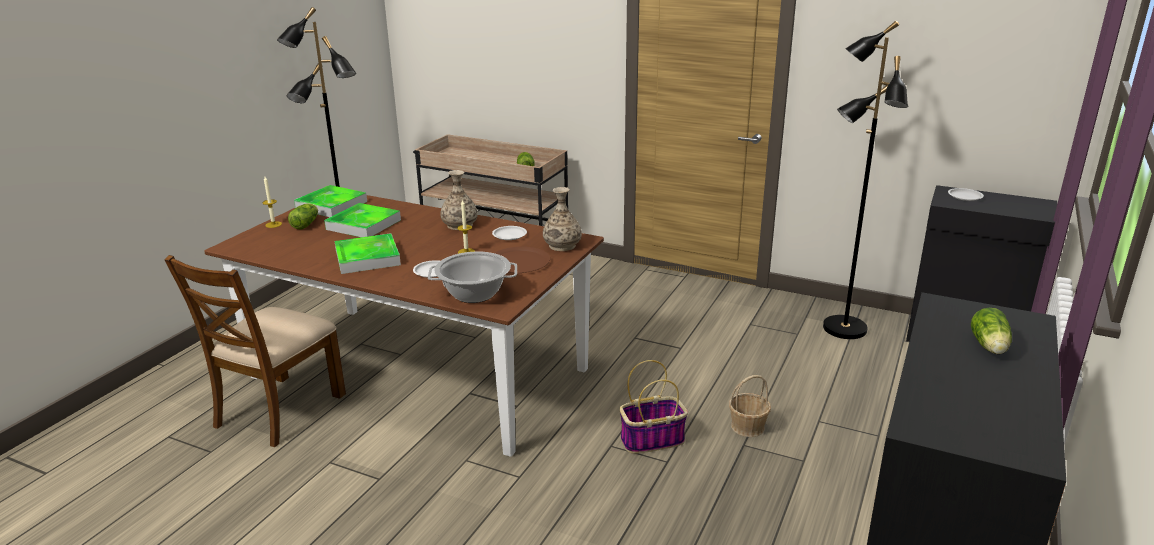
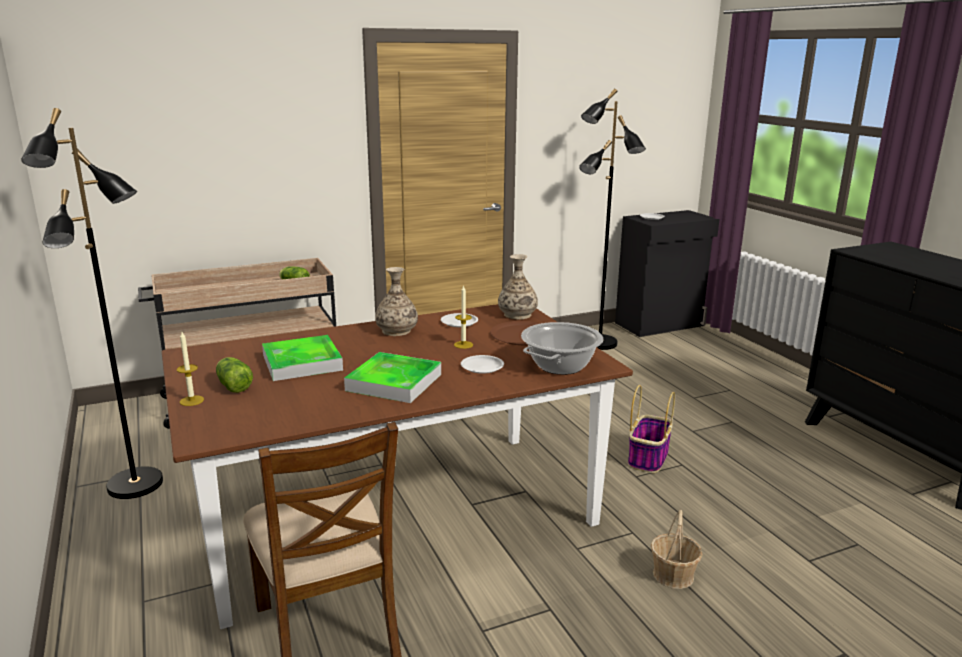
camera: 50 degrees left, 5 degrees down
(331, 205) = (209, 362): tray -> none
(748, 427) = (673, 420): basket -> basket (673, 575)
(989, 347) = (921, 259): lettuce -> none

